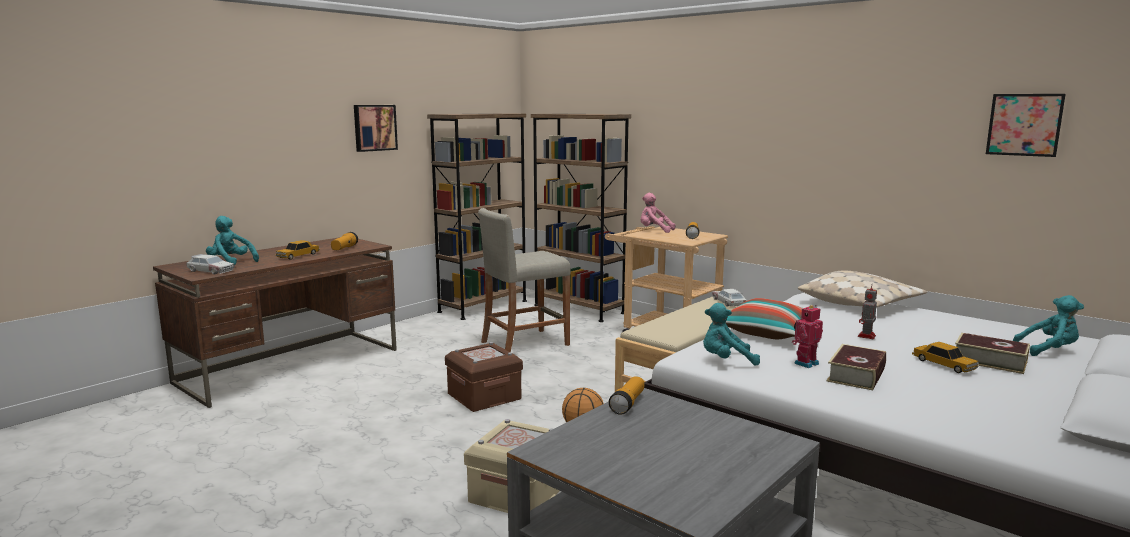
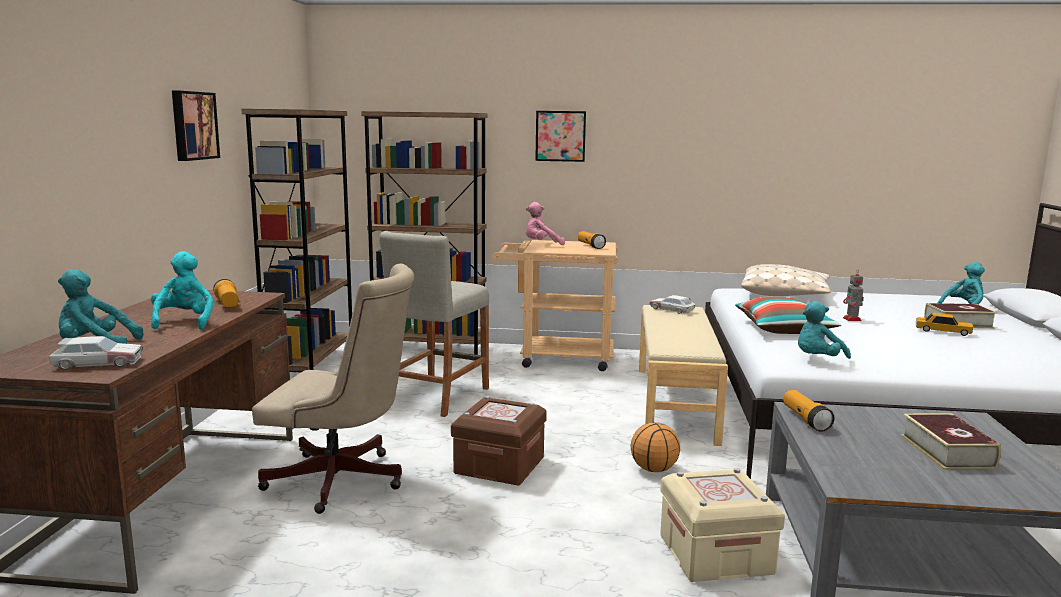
camera: 35 degrees left, 0 degrees up
(298, 256) = (184, 322): toy car -> turquoise plush toy
(381, 381) = (343, 482): none -> beige office chair
(805, 363) = (869, 349): toy robot -> none
(856, 375) = (920, 351): book -> book (947, 451)
(1024, 124) = (893, 123): picture -> picture (560, 136)

